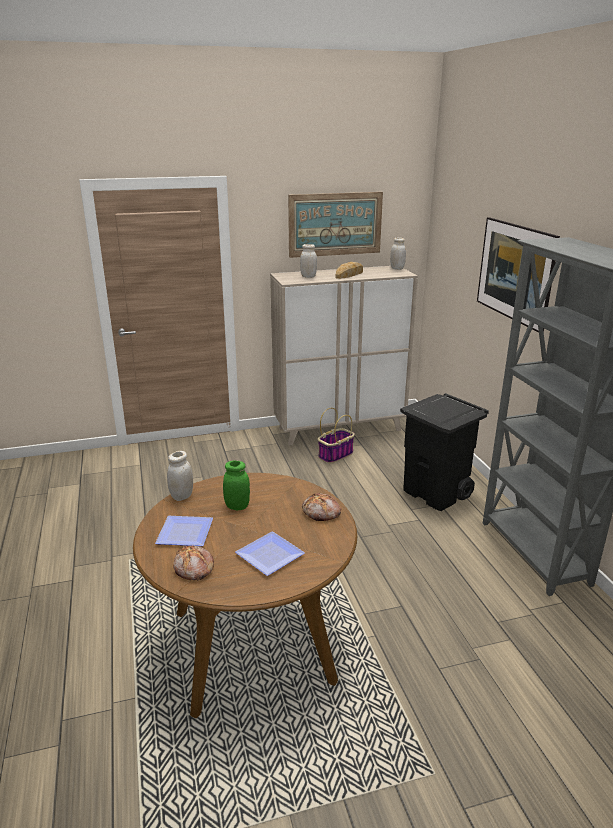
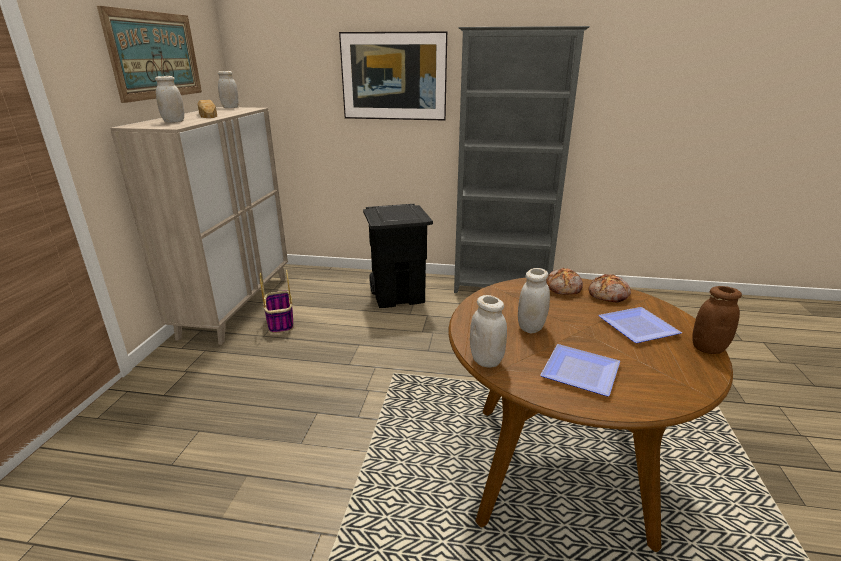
camera: 65 degrees left, 0 degrees up
(193, 569) = (662, 378): bread -> bread (609, 295)
(237, 506) = (531, 327): green jar -> white jar
(254, 593) = (708, 348): none -> brown jar

